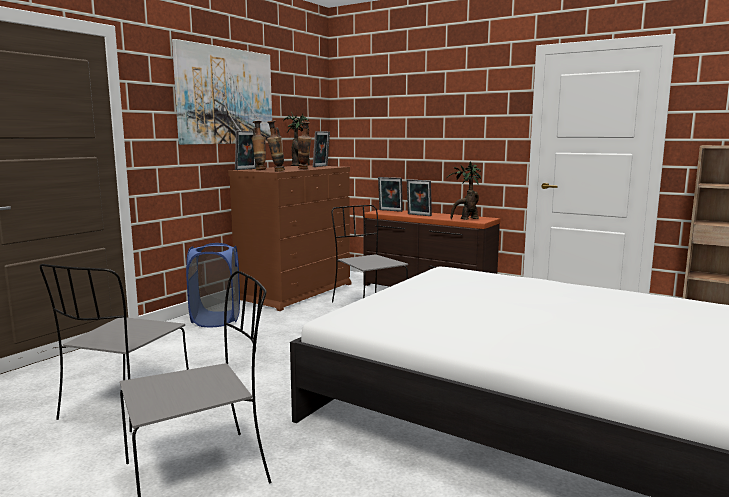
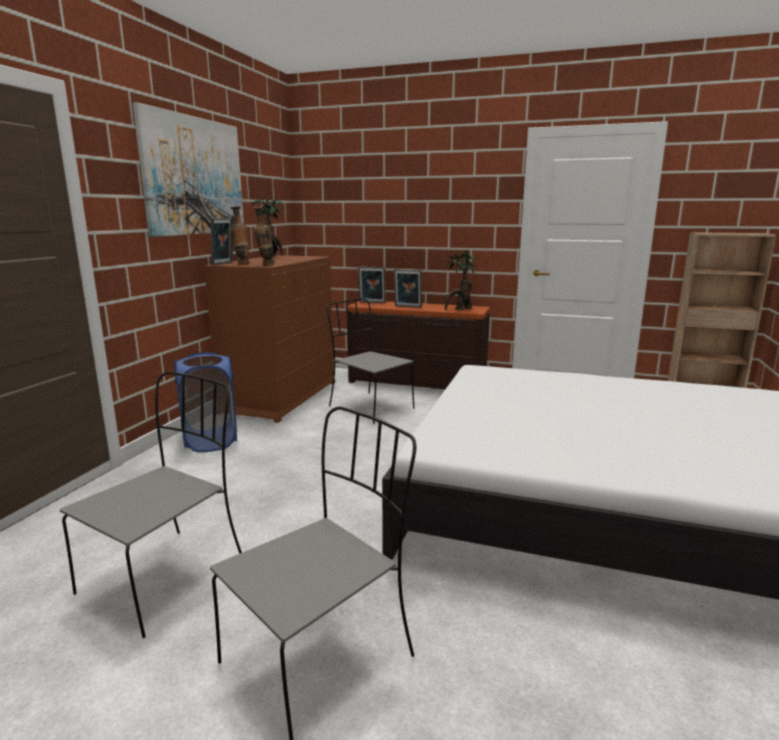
camera: 15 degrees left, 5 degrees up
(125, 406) = (166, 576): grey chair -> grey chair turned 150 degrees counterclockwise
(304, 169) = (289, 261): vase -> none
(321, 166) = (299, 257): picture frame -> none

